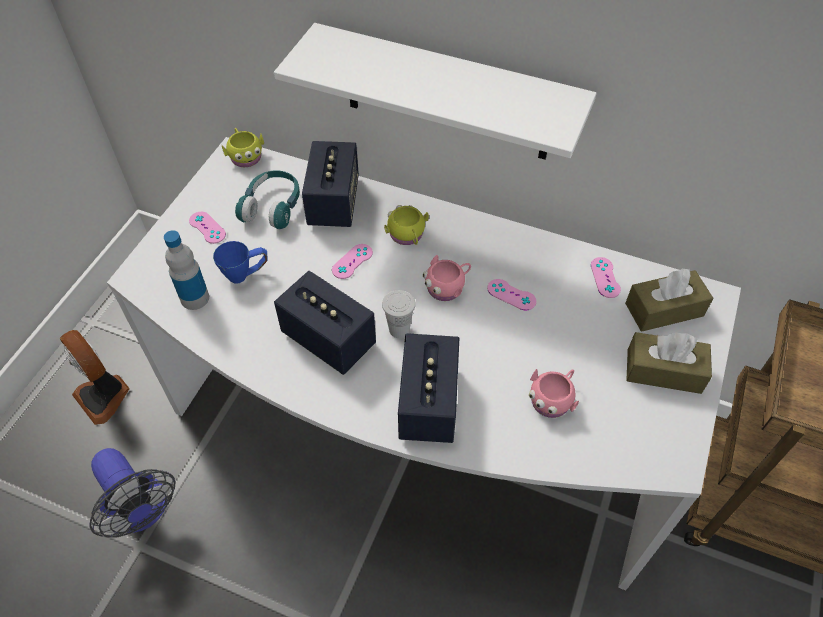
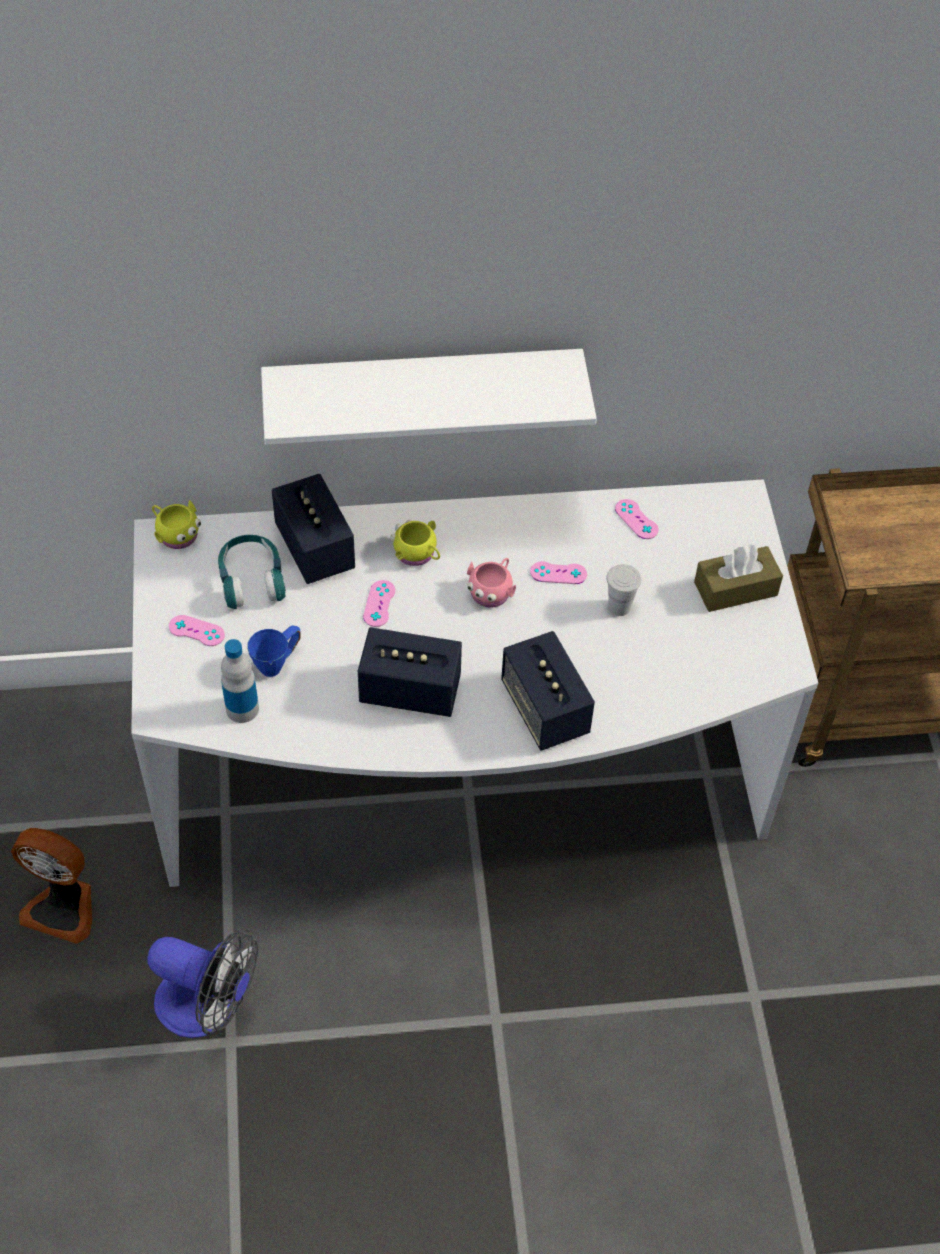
camera: 30 degrees left, 0 degrees up
(399, 329) = (472, 652): white cup -> white cup (619, 607)
(552, 399) = (653, 656): pink mug -> none
(664, 309) = (706, 529): brown tissue box -> none

